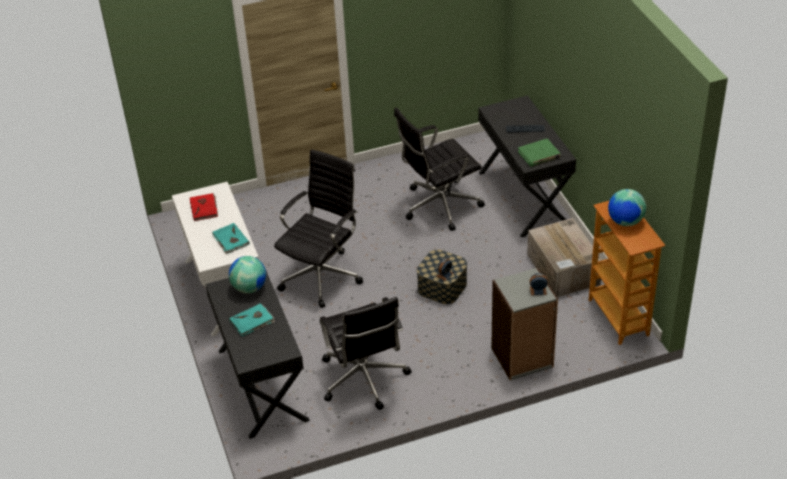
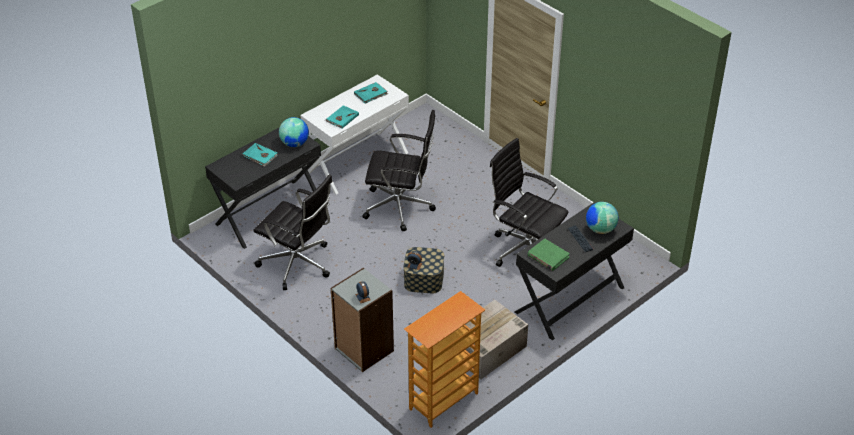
camera: 65 degrees right, 0 degrees up
(204, 208) = (371, 94): red book -> turquoise book
(364, 379) = (298, 264): black office chair -> black office chair turned 105 degrees counterclockwise
(625, 221) = (447, 316): globe -> globe (600, 229)

